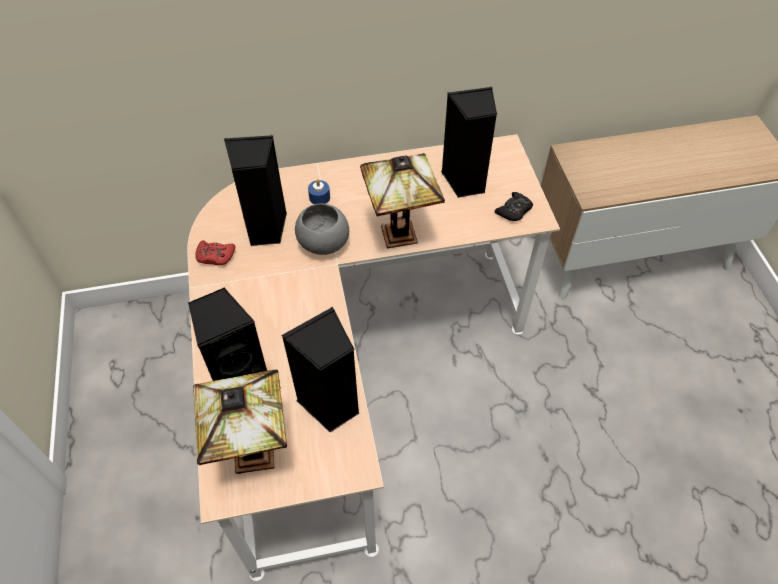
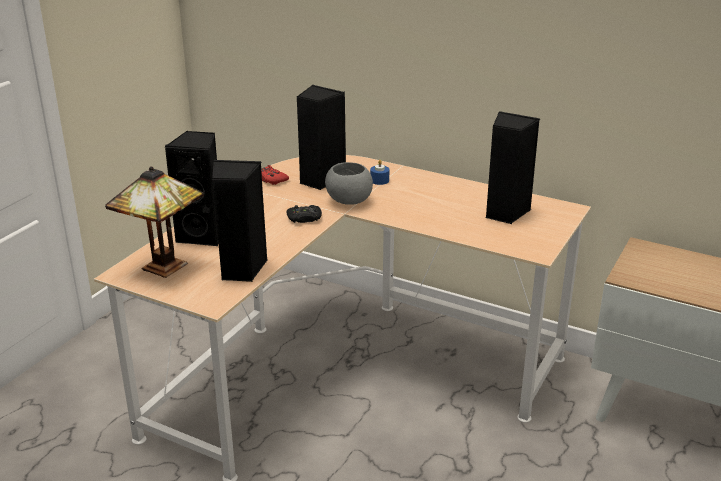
camera: 40 degrees right, 25 degrees down
(401, 232) = (413, 217): table lamp -> none
(514, 210) = (523, 241): black game controller -> black game controller (304, 218)

